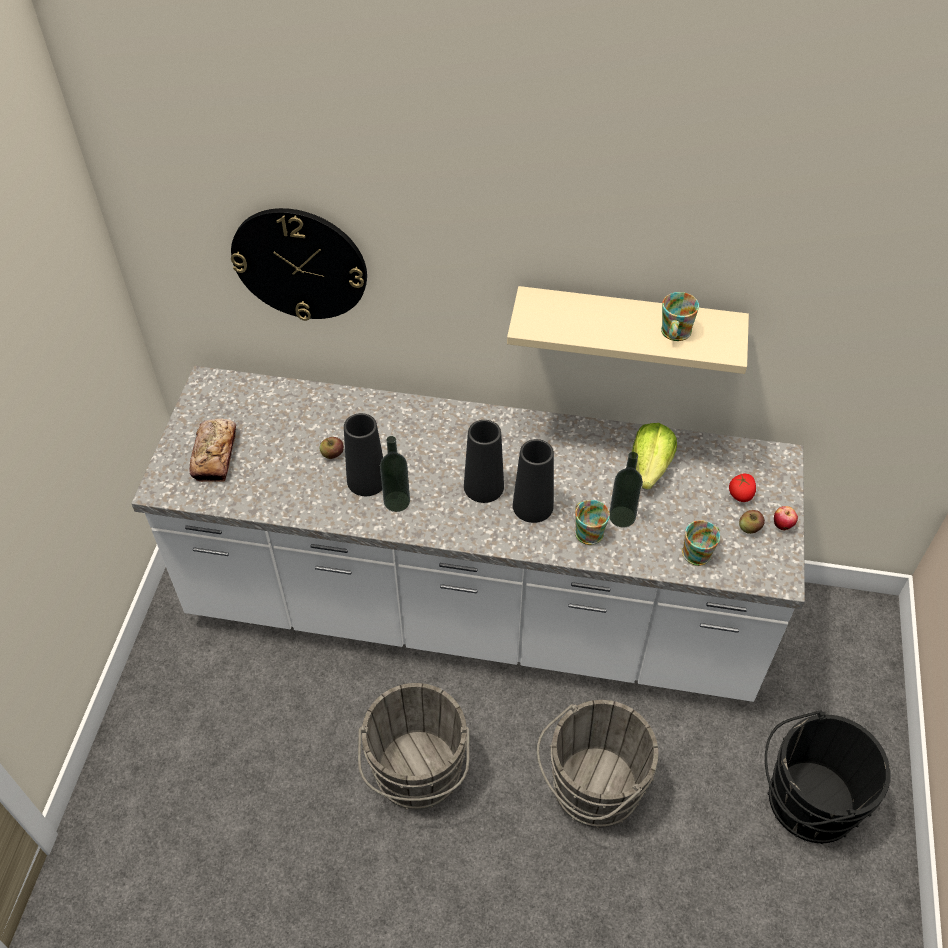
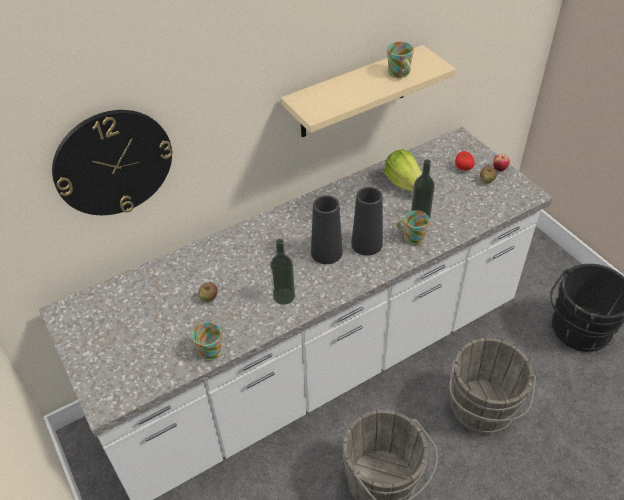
camera: 40 degrees left, 5 degrees down
(215, 454) = (123, 354): bread -> none
(367, 480) = (250, 297): black vase -> none
(700, 551) = (478, 207): mug -> mug (211, 347)

